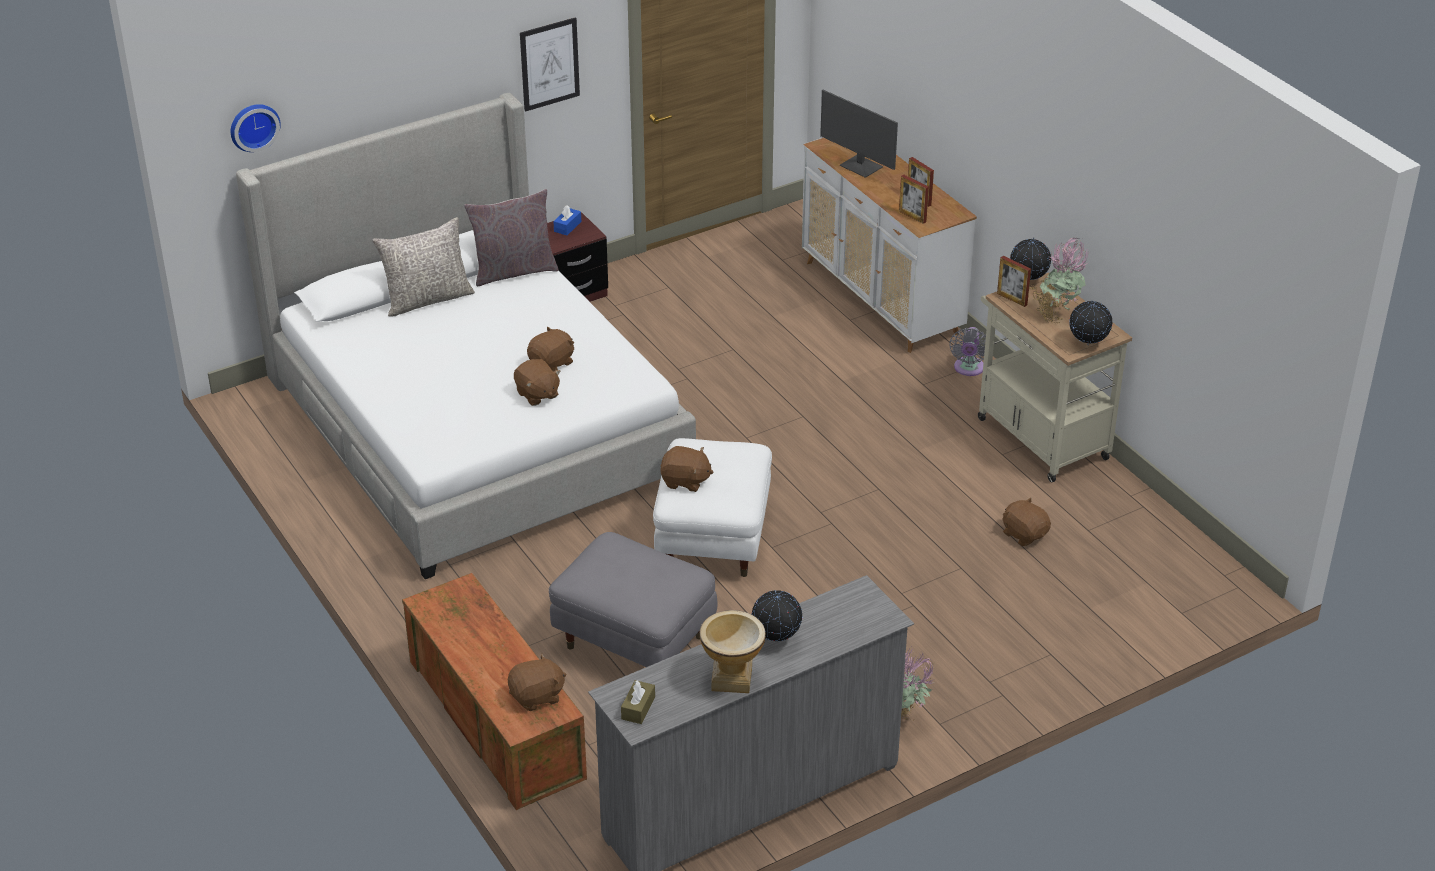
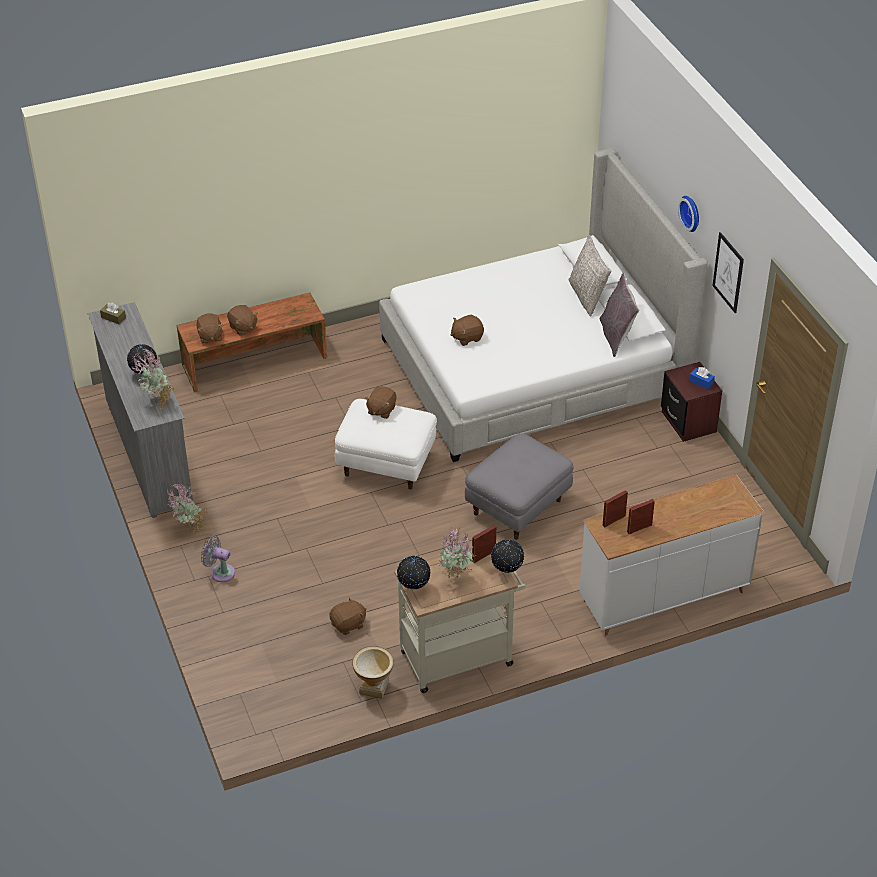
camera: 100 degrees right, 5 degrees up
(253, 126) = (624, 132): wall clock -> wall clock (691, 213)
(552, 363) = (501, 346): brown plush toy -> brown plush toy (243, 328)
(633, 641) = (300, 420): grey ottoman -> grey ottoman (518, 507)
(732, 678) = (120, 353): vase -> vase (374, 687)
(838, 611) = (157, 401): none -> potted plant
(860, 167) = (695, 502): monitor -> none
(968, 369) = (556, 633): grey fan -> grey fan (220, 572)

